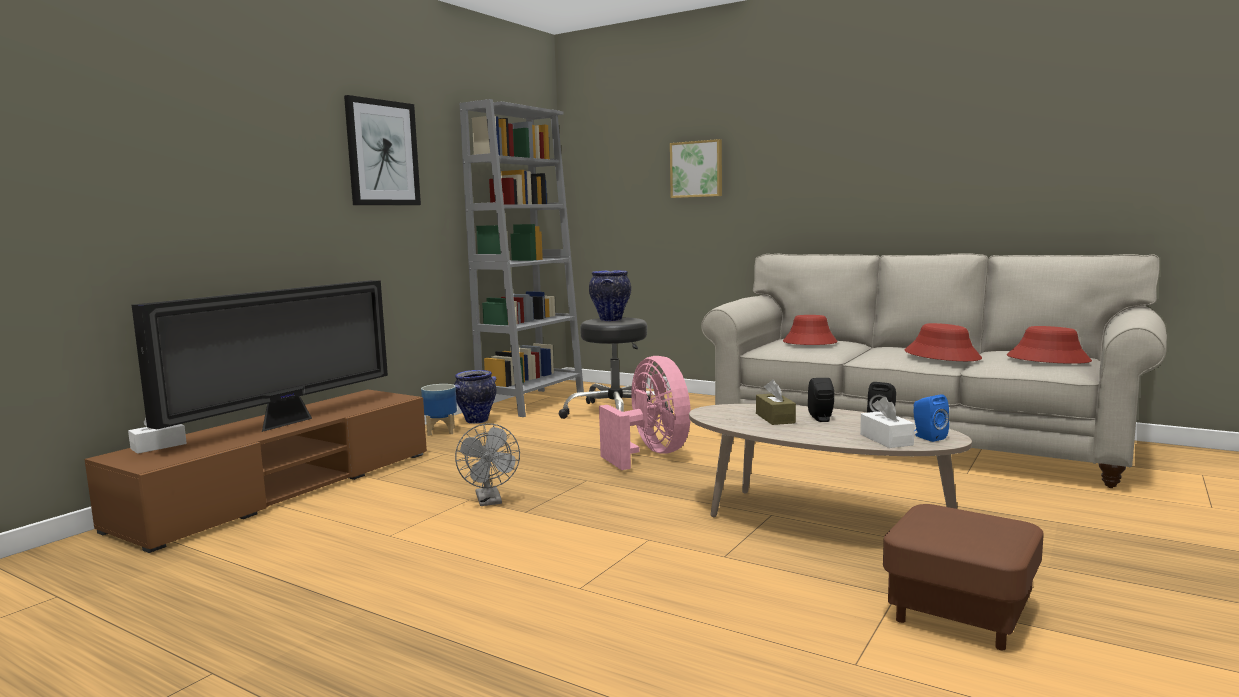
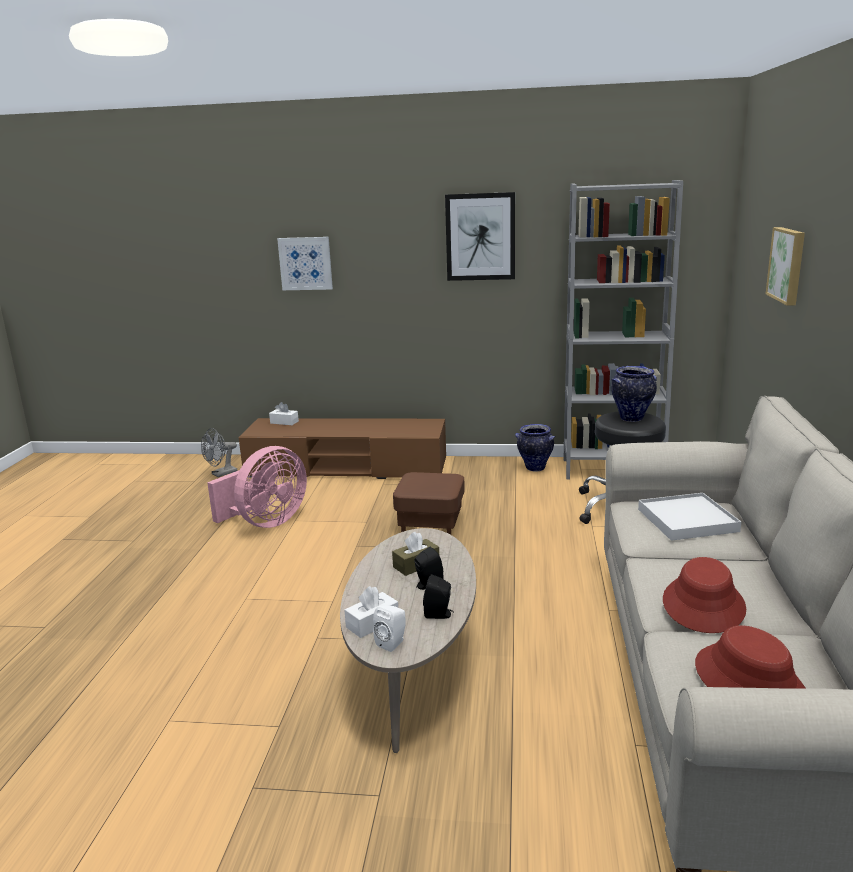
camera: 65 degrees right, 10 degrees up
(160, 173) = (305, 263): none -> picture
(286, 423) = (346, 429): television -> none
(441, 431) = (496, 466): planter -> none
(490, 501) = (367, 529): grey fan -> grey fan (221, 474)
(650, 454) = (520, 555): pink fan -> pink fan (266, 522)
(809, 343) = (687, 520): red hat -> white tray
(927, 437) = (393, 643): blue speaker -> white speaker
(959, 613) = (256, 762): brown ottoman -> brown ottoman (430, 523)

